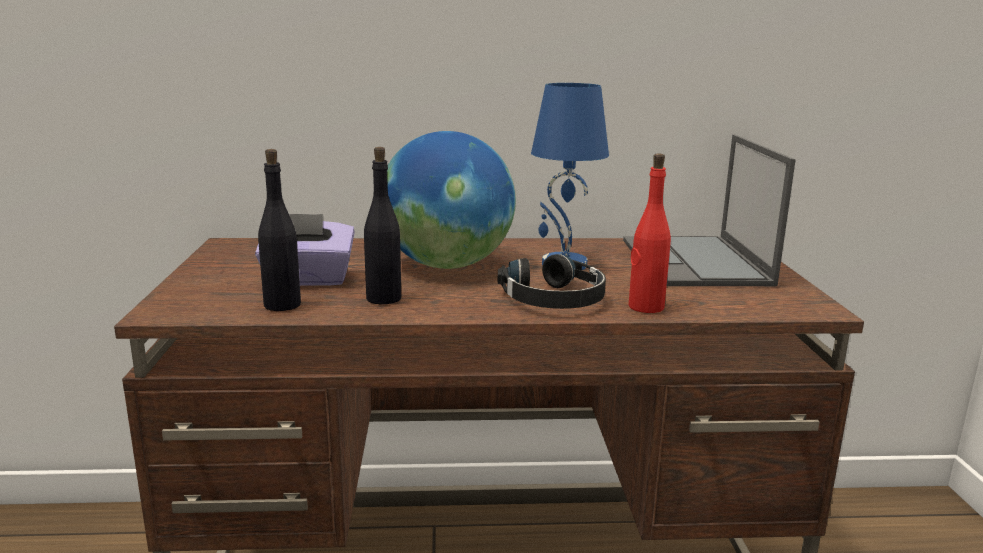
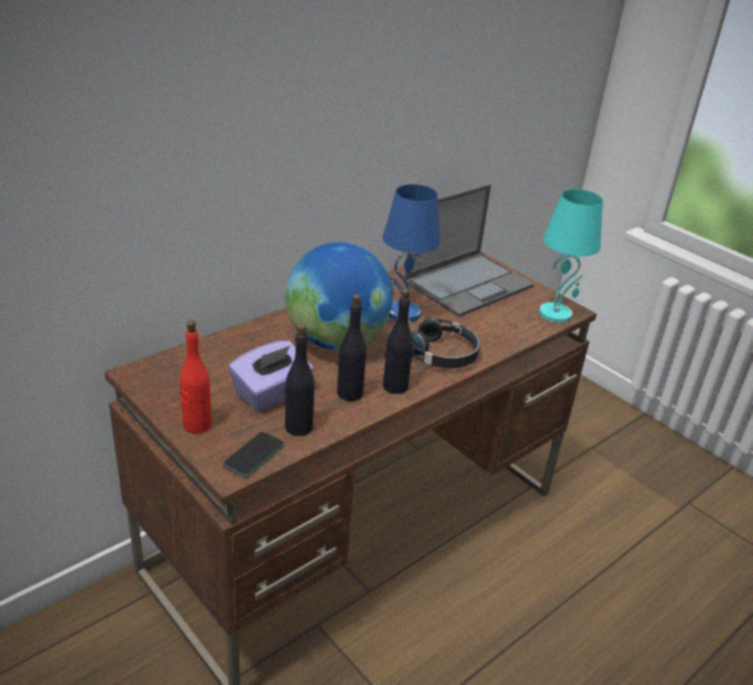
camera: 40 degrees left, 15 degrees up
(201, 309) = (254, 455): none -> phone
(443, 306) = (394, 386): none -> black bottle
(645, 307) = (495, 342): red bottle -> red bottle (197, 425)
(695, 262) = (469, 283): laptop -> laptop turned 90 degrees counterclockwise
(786, 307) = (555, 314): none -> turquoise table lamp

